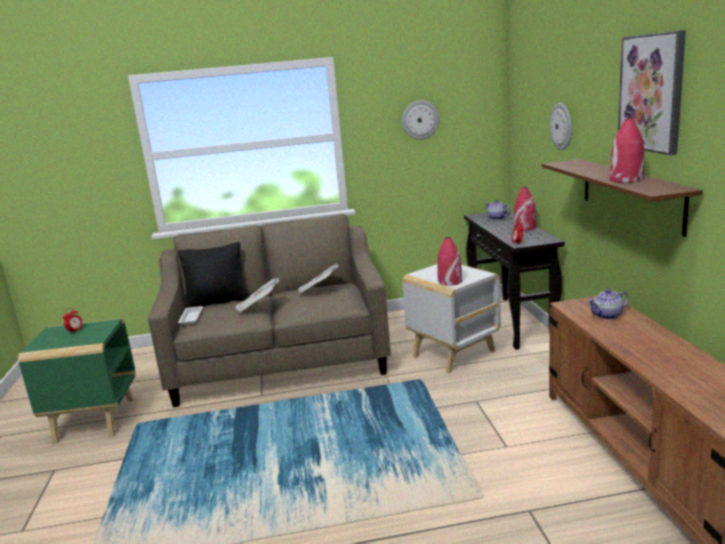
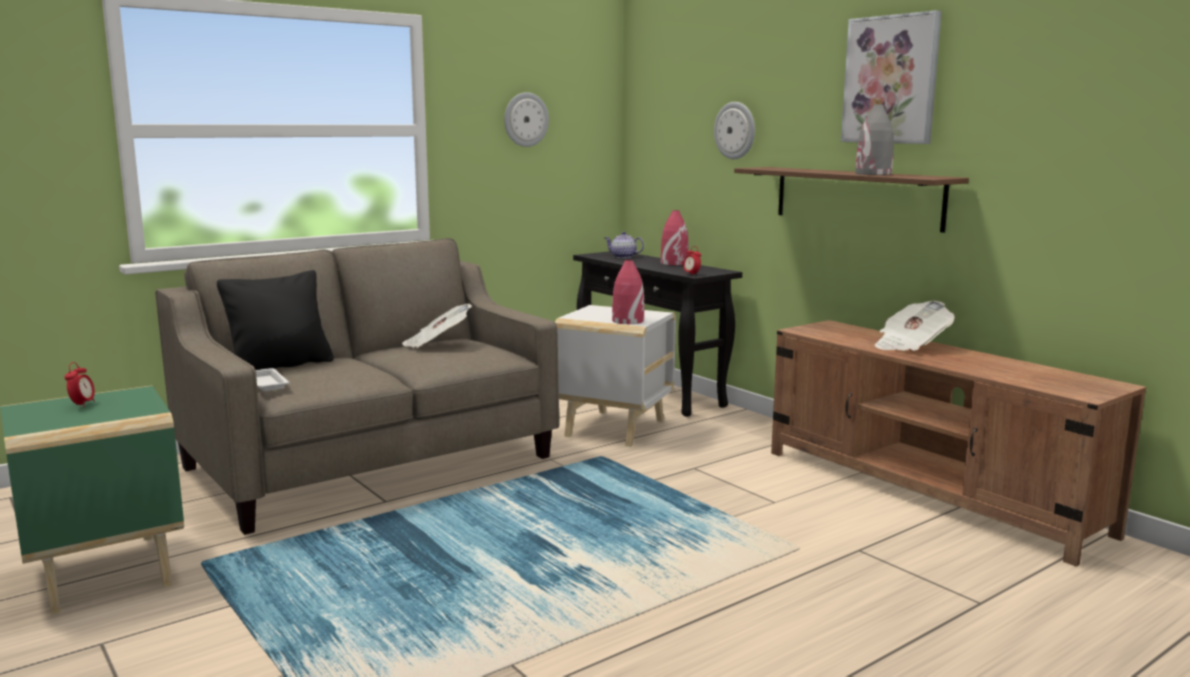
camera: 30 degrees left, 5 degrees down
(257, 307) = (368, 365): newspaper -> newspaper (910, 346)
(607, 315) = (854, 335): teapot -> none
(626, 180) = (873, 174): red vase -> grey vase

